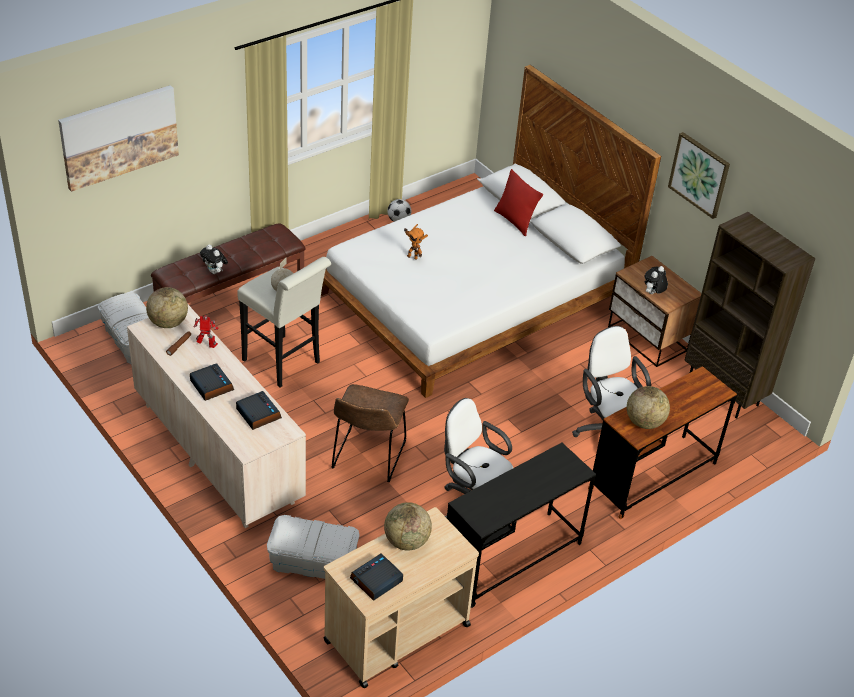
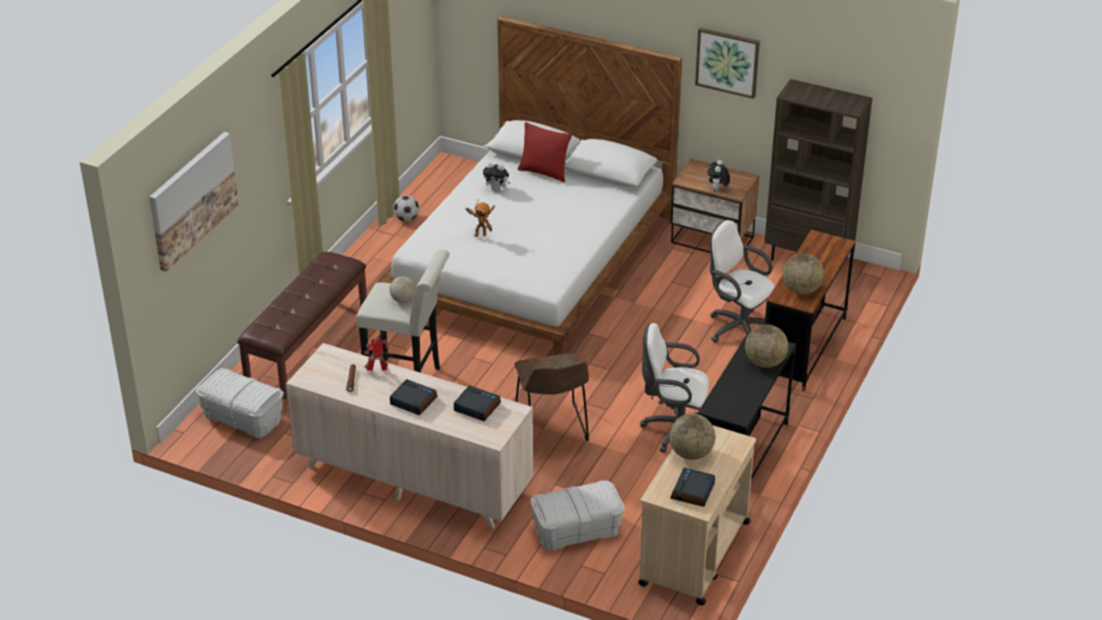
camera: 25 degrees left, 5 degrees down
(168, 323) = (323, 366): globe -> globe (765, 362)
(215, 272) = (303, 315): plush toy -> plush toy (497, 189)

